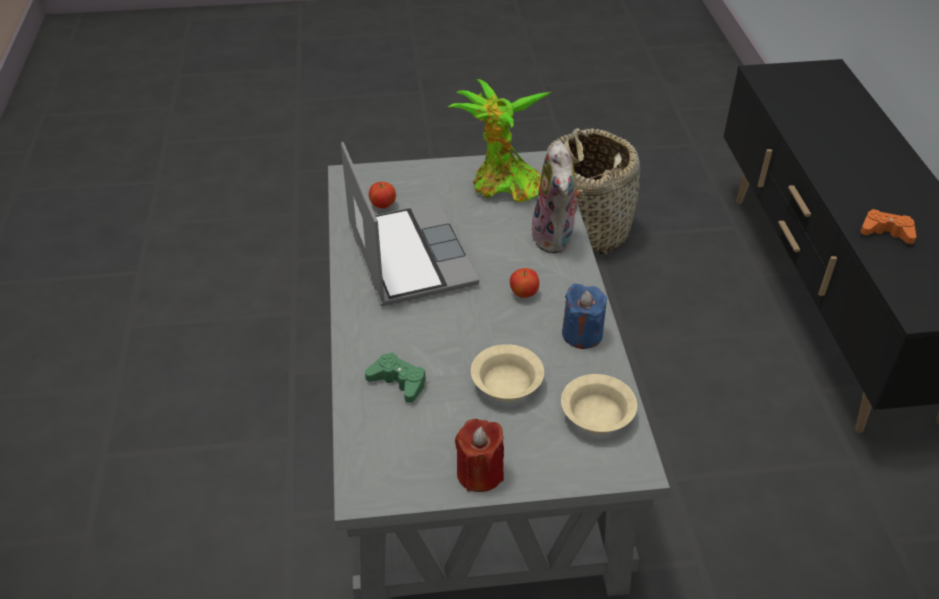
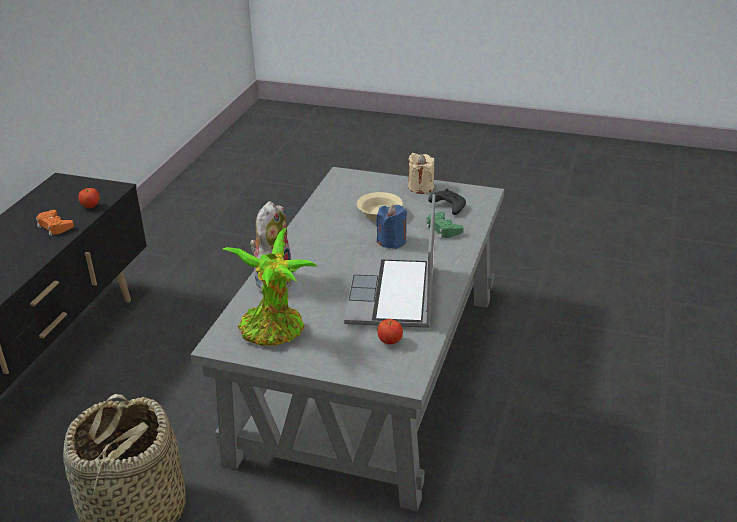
camera: 155 degrees left, 10 degrees down
(412, 435) = (448, 207): none -> black game controller
(480, 473) = (421, 187): red candle -> beige candle
(523, 294) = (329, 253): apple -> apple (91, 206)
(582, 334) = (313, 226): blue candle -> blue candle (392, 241)
(596, 415) = (342, 193): beige bowl -> none

